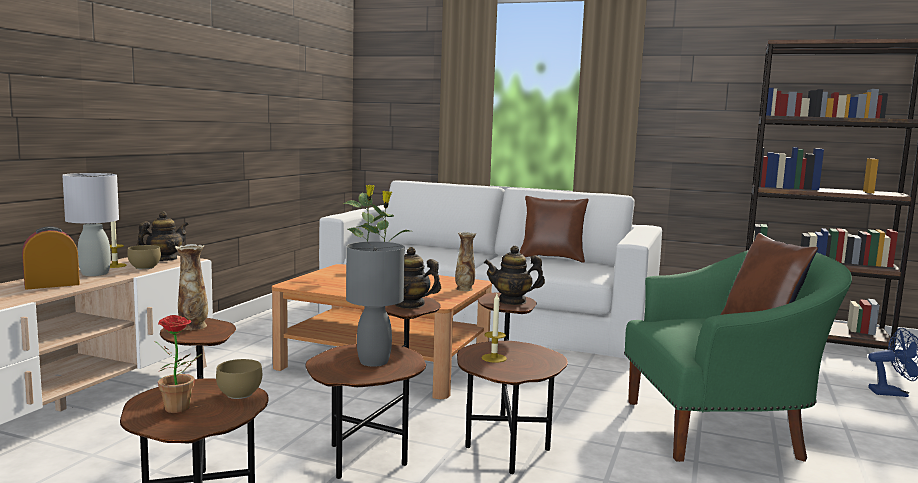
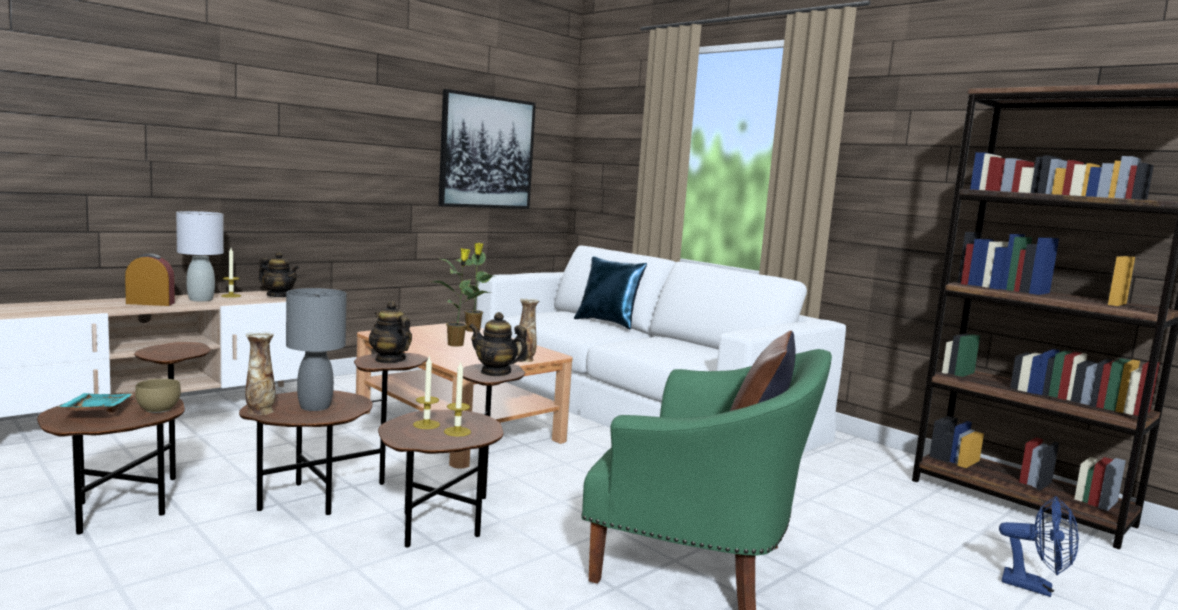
camera: 25 degrees right, 0 degrees up
(144, 268) = (246, 300): brown bowl -> none
(164, 260) = (278, 296): teapot -> teapot turned 45 degrees clockwise
(180, 410) = (96, 411): potted plant -> turquoise tray
(193, 326) = (175, 348): vase -> vase (260, 411)
(296, 95) = (487, 152): none -> picture
(452, 249) = (608, 323): none -> blue pillow
(528, 359) = (457, 431): none -> candle
(552, 258) = (697, 346): brown pillow -> none

